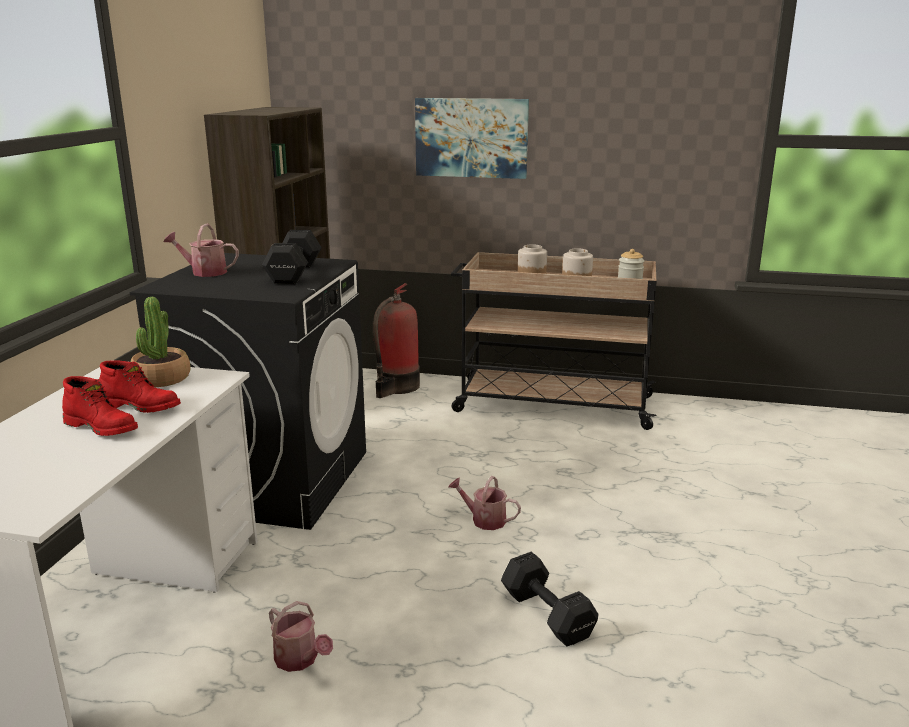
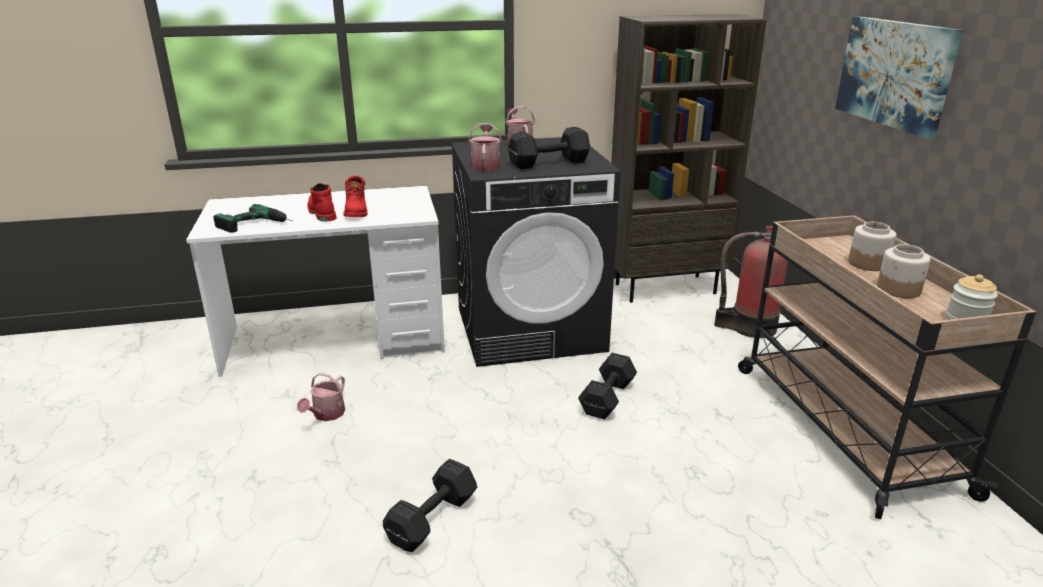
camera: 65 degrees right, 5 degrees up
(79, 475) = (257, 226): none -> power drill
(102, 427) = (321, 212): red boot -> red boot turned 150 degrees clockwise
(161, 378) = (405, 204): potted plant -> none
(437, 475) = (608, 397): none -> black dumbbell
(484, 520) = (556, 444): watering can -> watering can (485, 165)

